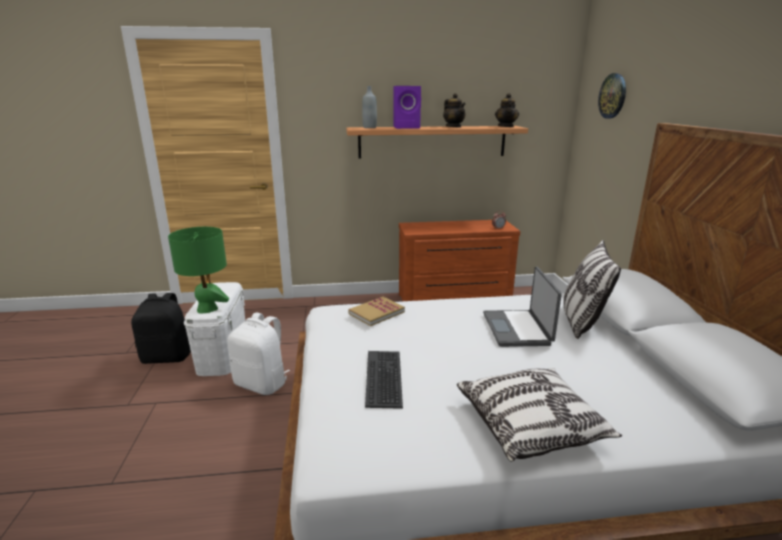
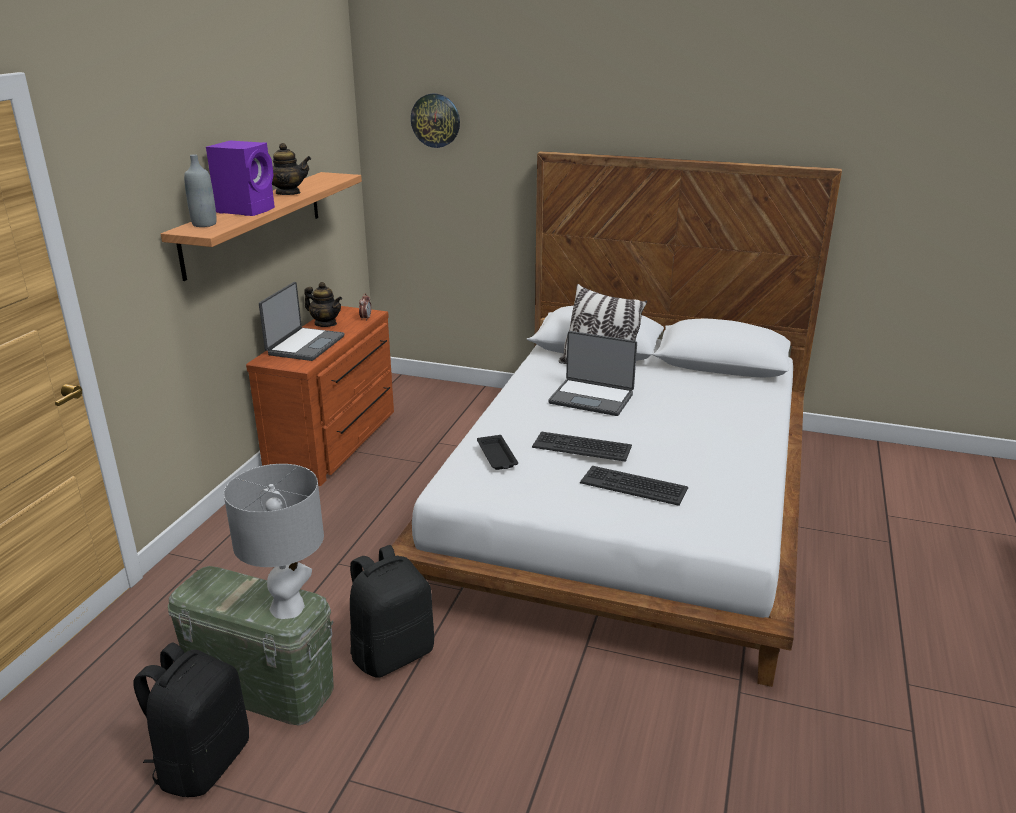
camera: 65 degrees left, 5 degrees up
(207, 309) = (288, 607): green table lamp -> grey table lamp
(222, 353) = (261, 687): white storage box -> green storage box
(262, 384) = (392, 653): white backpack -> black backpack
(376, 313) = (497, 456): book -> black tray
(422, 340) = (582, 447): none -> keyboard
(438, 226) = (304, 345): none -> laptop
(506, 126) = (328, 177): teapot -> teapot (325, 324)
(530, 426) = (736, 443): pillow -> none

